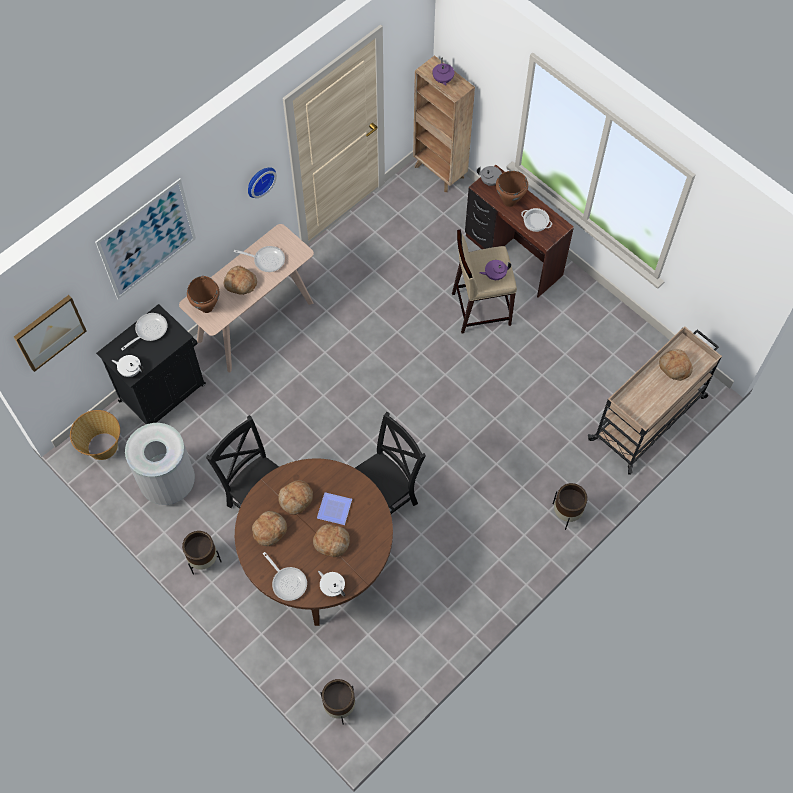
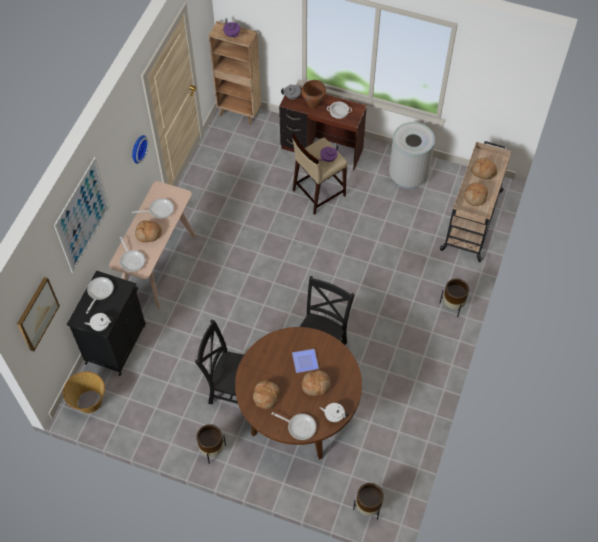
camera: 25 degrees left, 5 degrees down
(168, 482) = (154, 406): grey trash can -> grey trash can (408, 175)
(207, 307) = (132, 260): brown cooking pot -> frying pan
(296, 499) = (273, 366): bread -> bread (475, 196)

